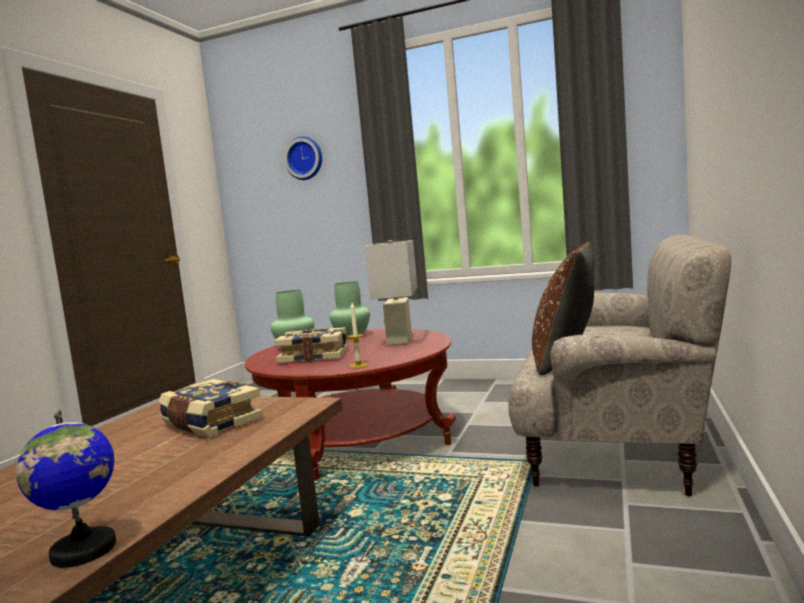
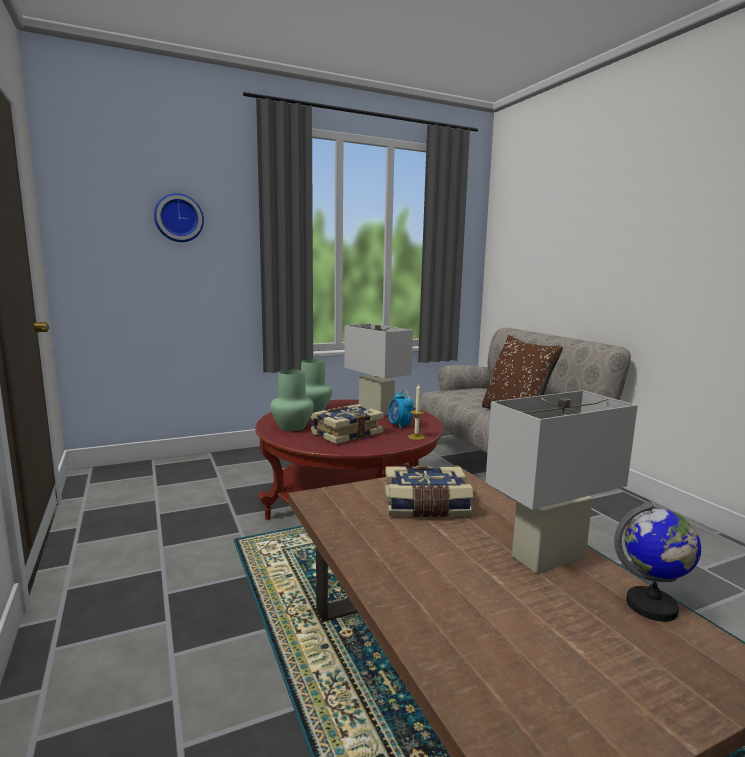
camera: 45 degrees left, 5 degrees up
(154, 485) = (548, 557): none -> white table lamp
(376, 355) = (400, 426): none -> alarm clock

